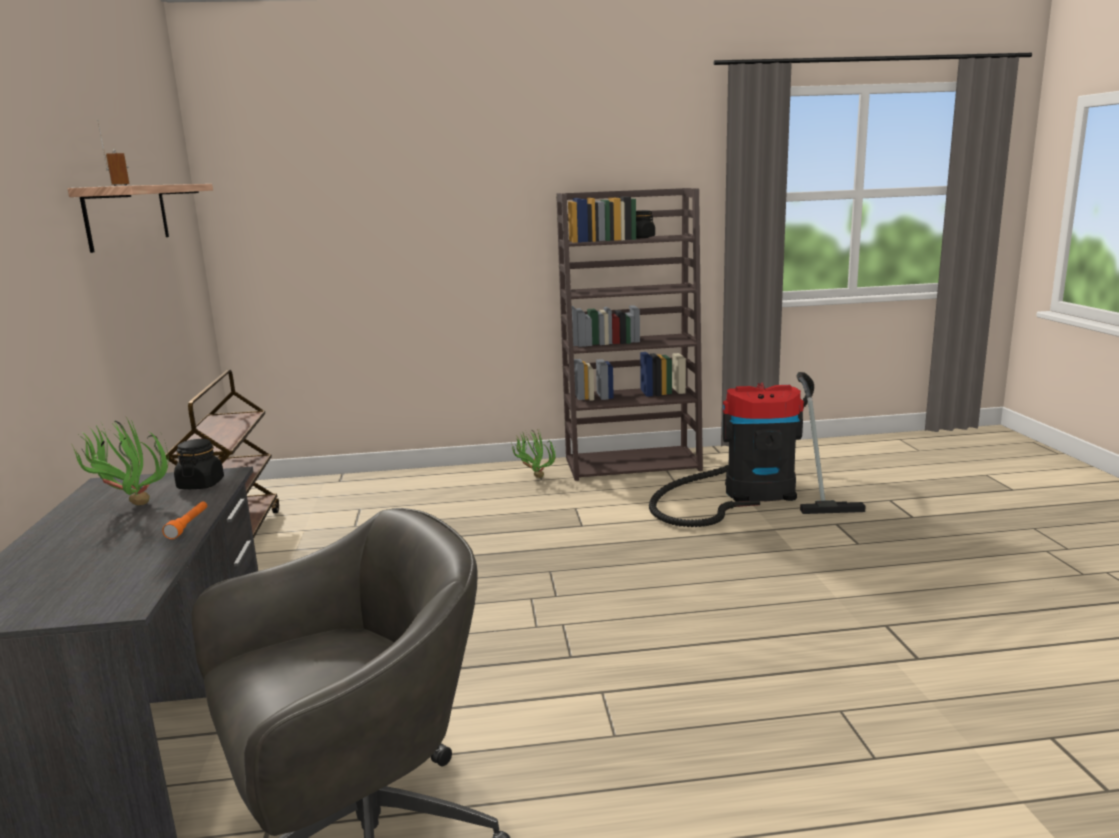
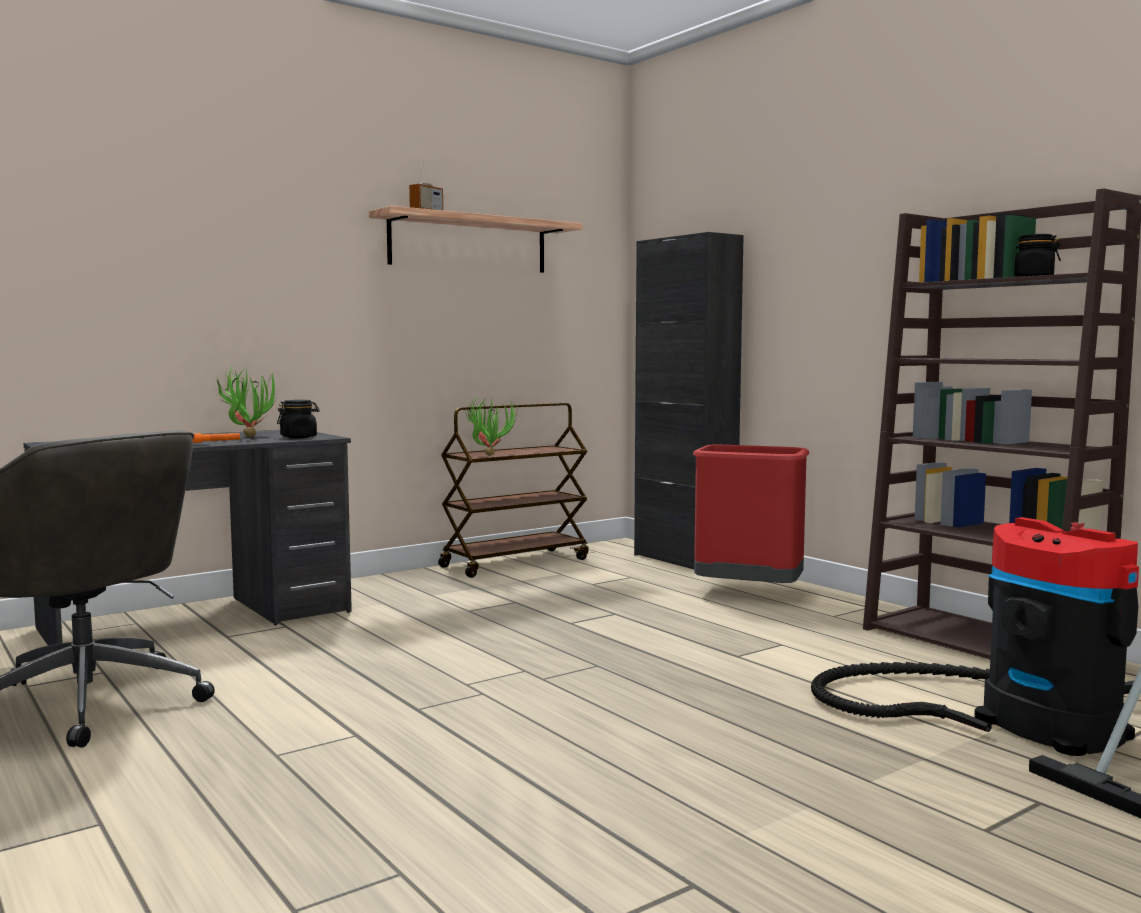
camera: 60 degrees right, 10 degrees down
(348, 481) = (684, 560): none -> black cabinet
(462, 486) = (749, 594): none -> red trash can
(534, 477) = (834, 612): potted plant -> potted plant (489, 454)

